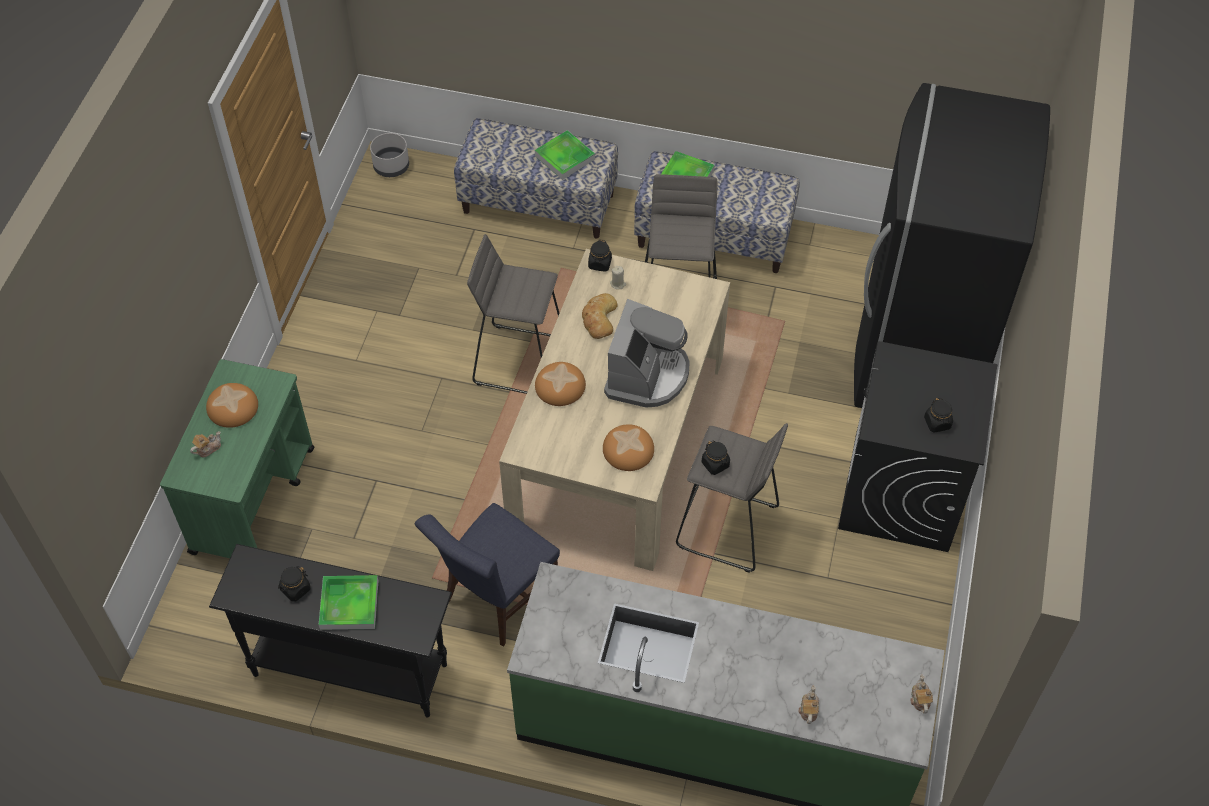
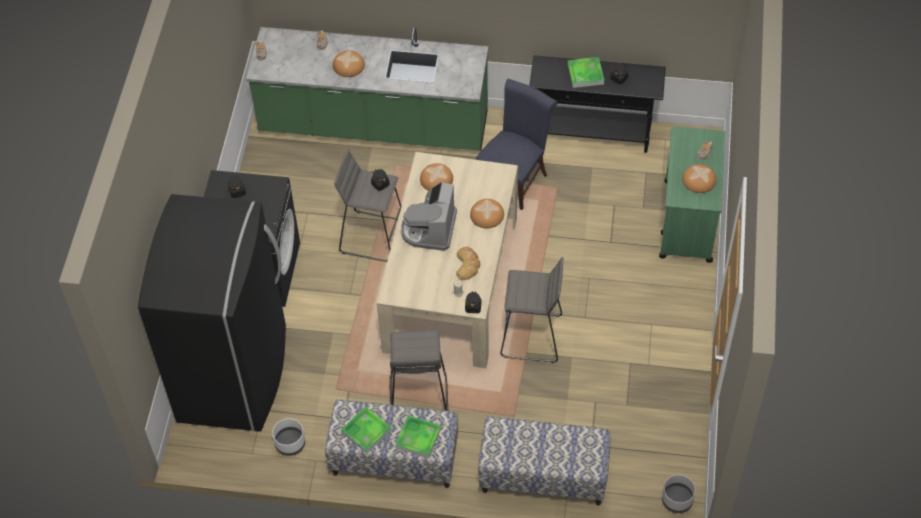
camera: 175 degrees right, 0 degrees up
(565, 157) = (520, 447): tray -> tray (366, 431)
(760, 655) = (349, 66): none -> bread
(842, 265) = (290, 444): none -> white planter

